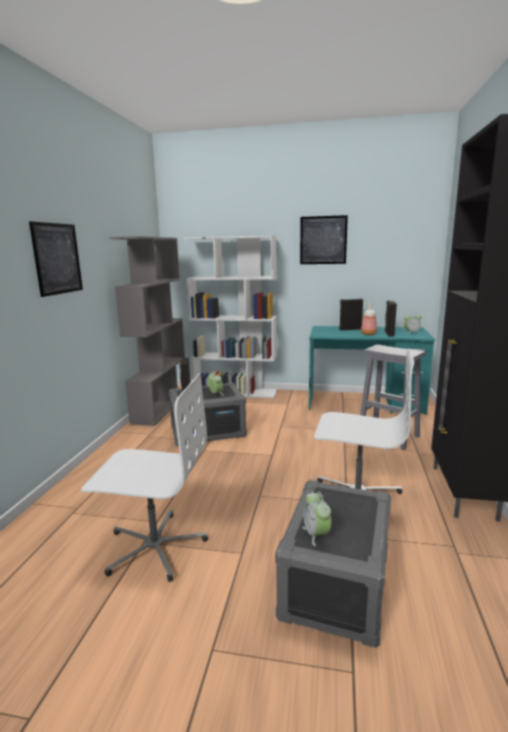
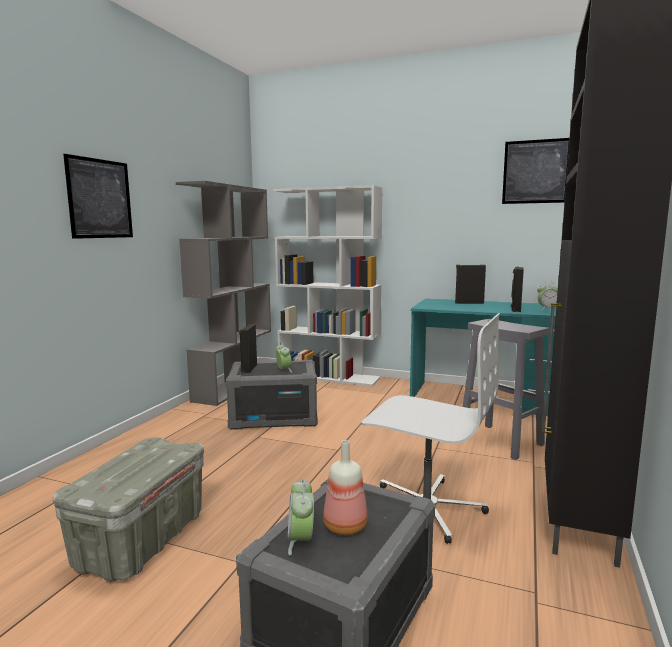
camera: 10 degrees right, 5 degrees down
(155, 547) = (141, 541): white office chair -> grey storage box
(323, 240) = (439, 193): picture -> picture (535, 172)
(369, 334) = (489, 308): bottle -> bottle (345, 527)

